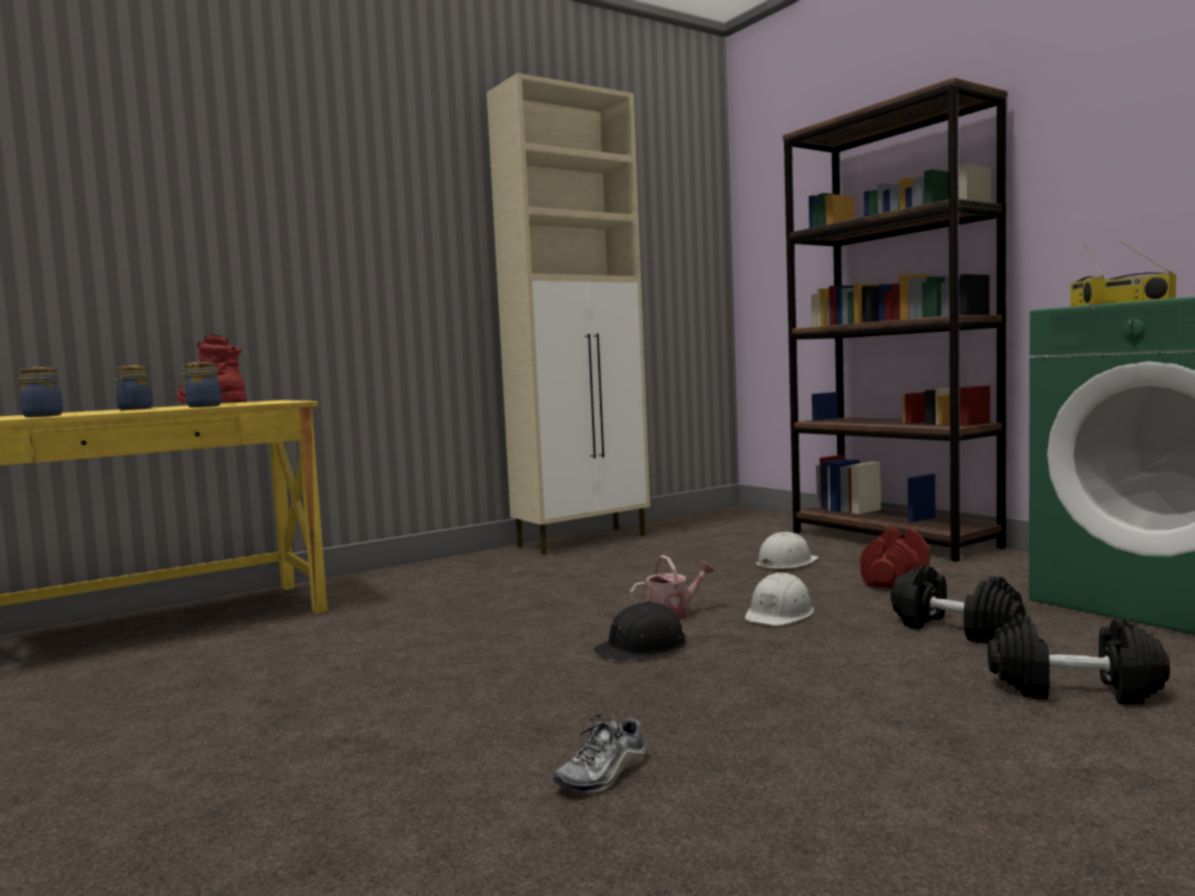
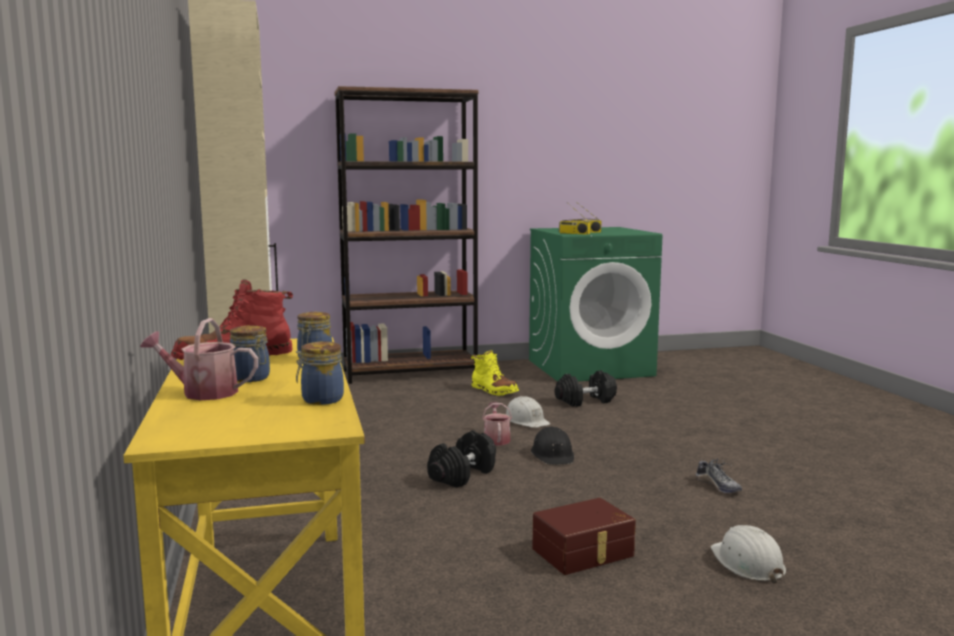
camera: 70 degrees left, 5 degrees up
(90, 411) = (203, 392): none -> watering can
(288, 710) = (584, 553): none -> brown storage box
(786, 563) = (424, 400): white hard hat -> white hard hat (747, 563)
(895, 579) = (494, 390): red dumbbell -> yellow boot
(1074, 689) = (672, 406): black dumbbell -> black dumbbell (462, 475)

